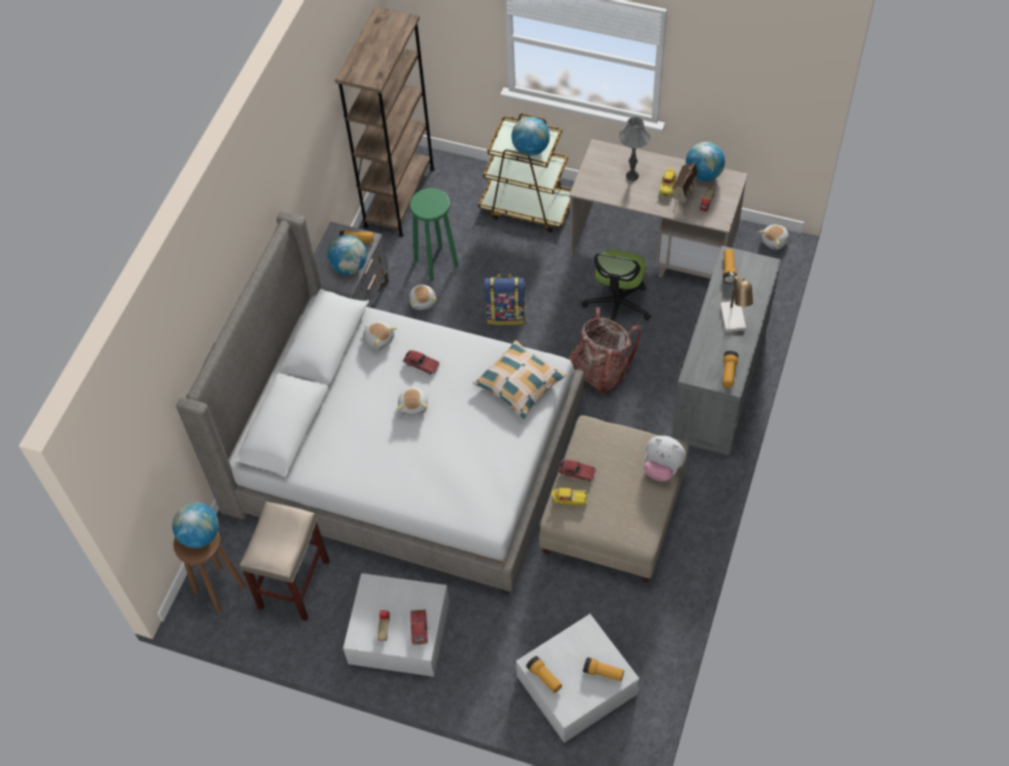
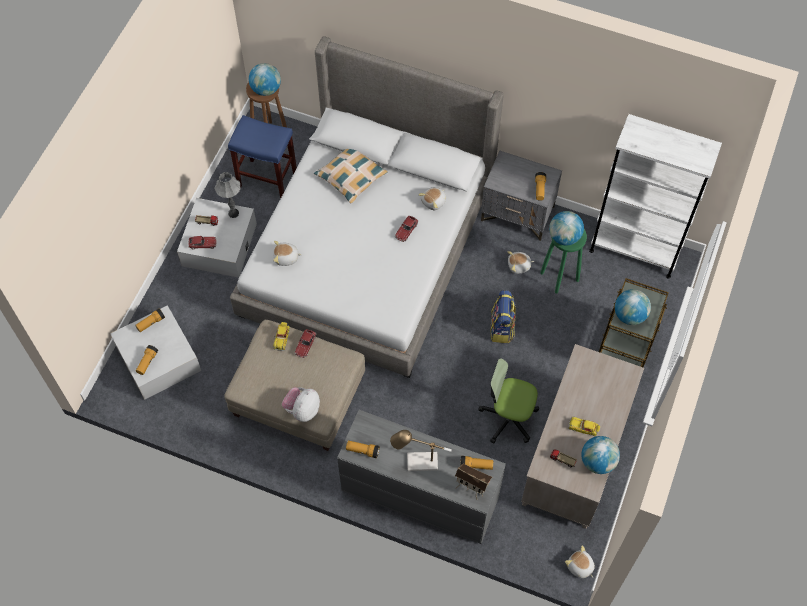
camera: 90 degrees right, 5 degrees up
(294, 583) = (268, 179): beige stool -> blue stool
(349, 267) = (512, 184): globe -> globe (564, 237)
(399, 197) = (634, 250): brown bookcase -> white bookcase
(414, 405) = (367, 224): plush toy -> plush toy (286, 258)
(519, 384) = (381, 299): pillow -> pillow (351, 176)
(599, 371) = (438, 397): backpack -> none
(632, 176) = (597, 398): grey table lamp -> grey table lamp (233, 213)
(681, 203) = (562, 438): toy house -> toy house (472, 488)

